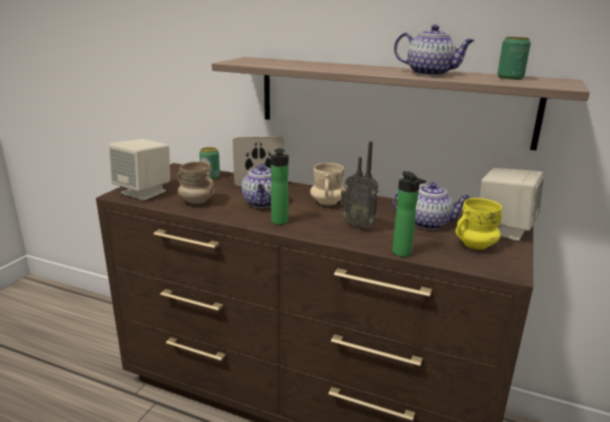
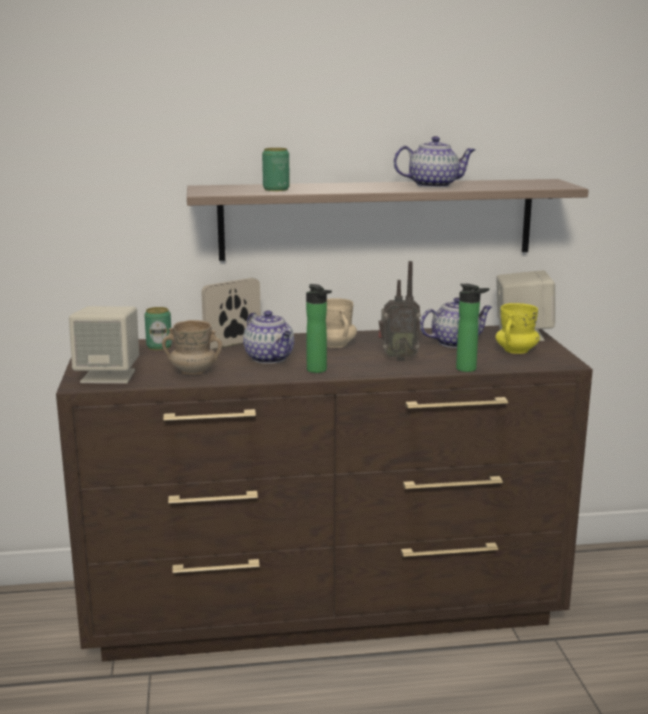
camera: 30 degrees left, 5 degrees down
(510, 78) = (506, 183): can -> can (276, 189)

